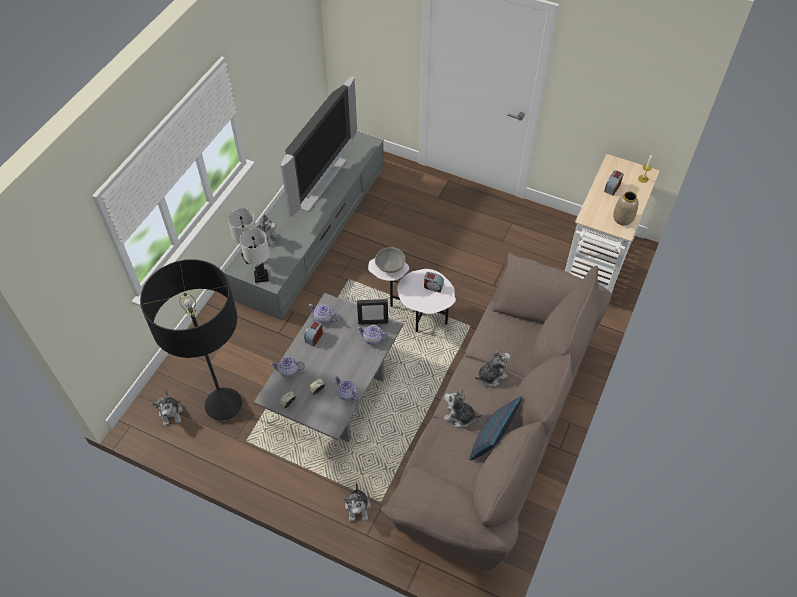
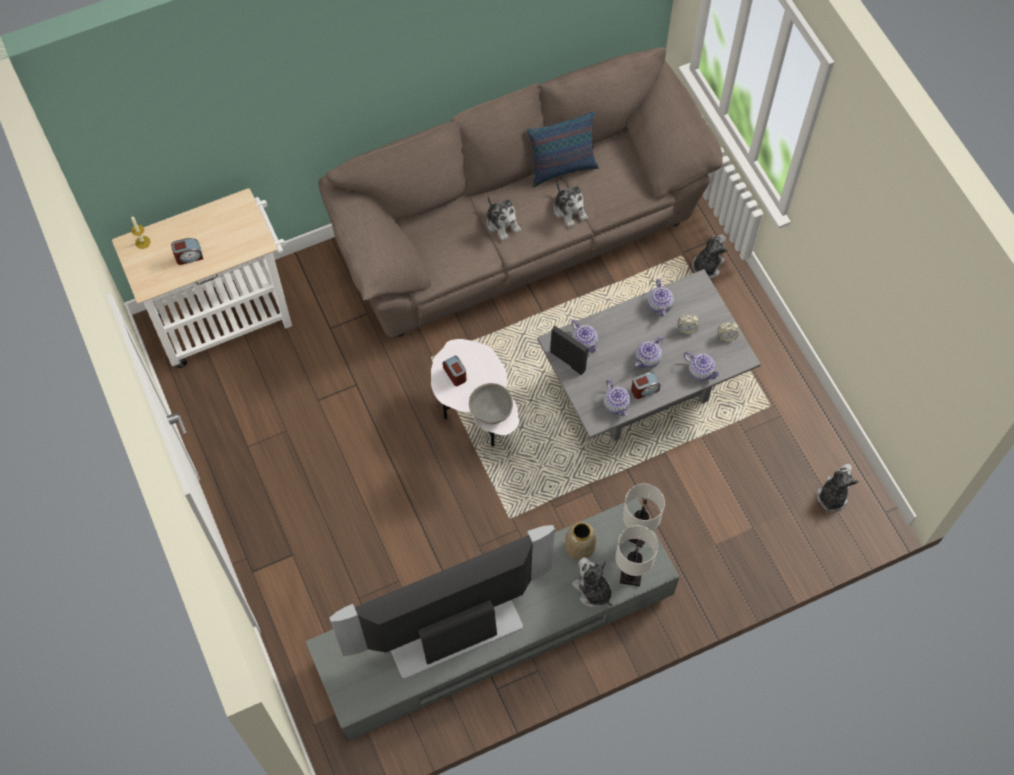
camera: 140 degrees left, 10 degrees up
(224, 406) = (769, 461): black floor lamp -> none
(326, 355) = (647, 359): none -> teapot
(491, 375) = (502, 224): plush toy -> plush toy turned 135 degrees counterclockwise
(622, 219) = (226, 215): vase -> vase (579, 548)

